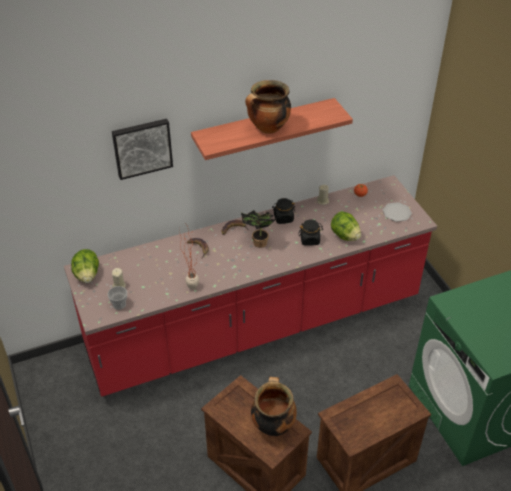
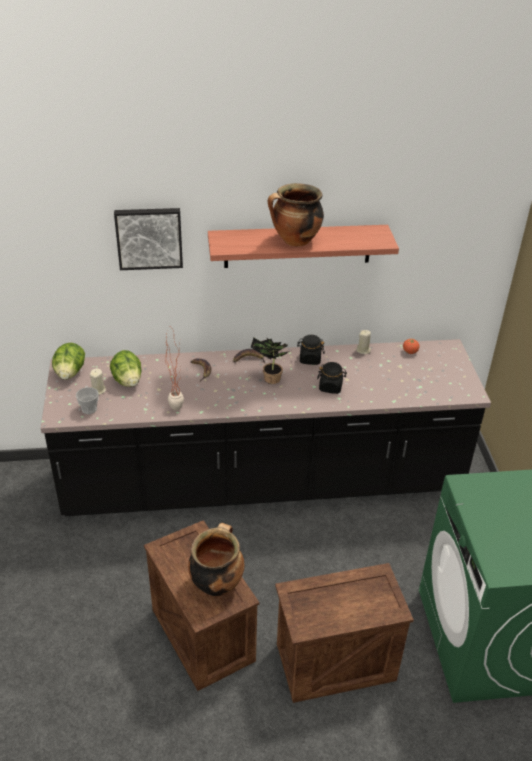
camera: 15 degrees right, 5 degrees down
(255, 326) = (263, 482): red counter -> black counter
(345, 236) = (373, 391): lettuce -> lettuce (128, 381)
(397, 213) = (446, 379): plate -> none

